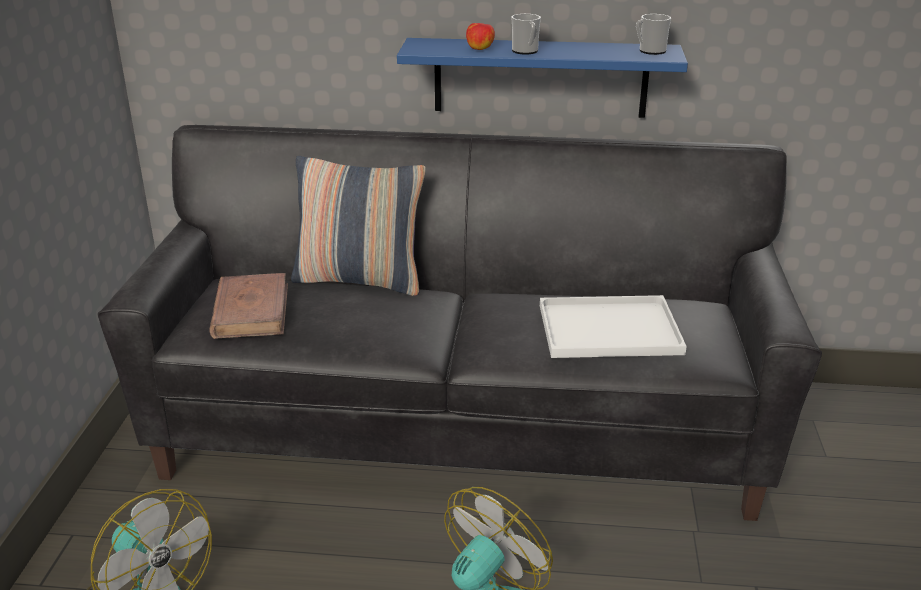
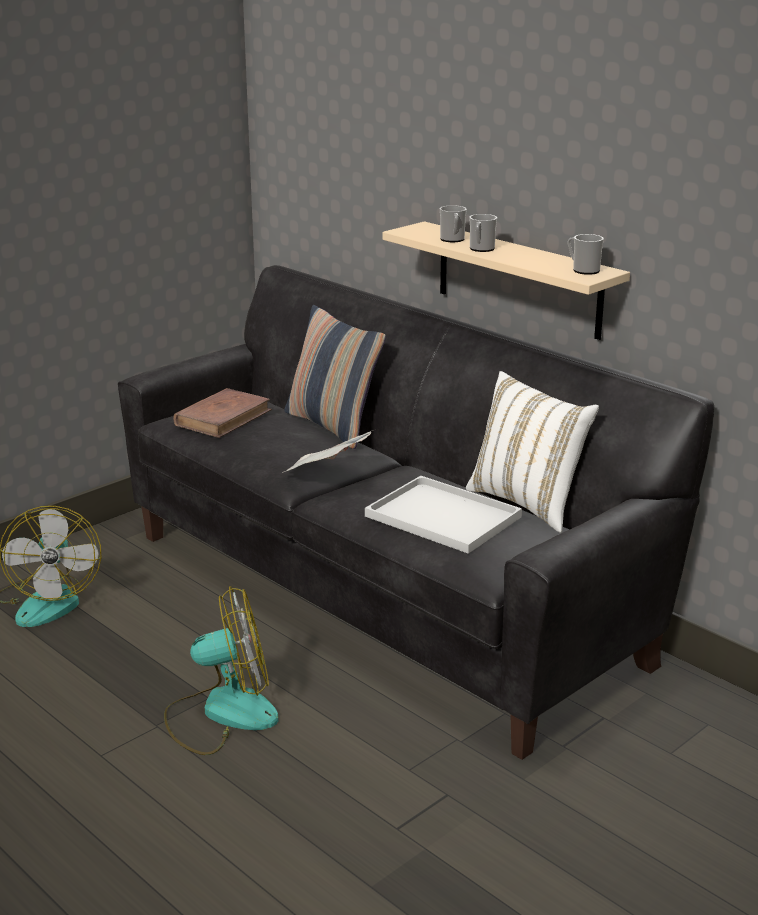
camera: 40 degrees right, 5 degrees down
(445, 330) = (328, 474): none -> newspaper
(480, 48) = (452, 240): apple -> mug
(540, 78) = (518, 280): blue shelf -> beige shelf
(631, 289) = (528, 503): none -> white pillow

